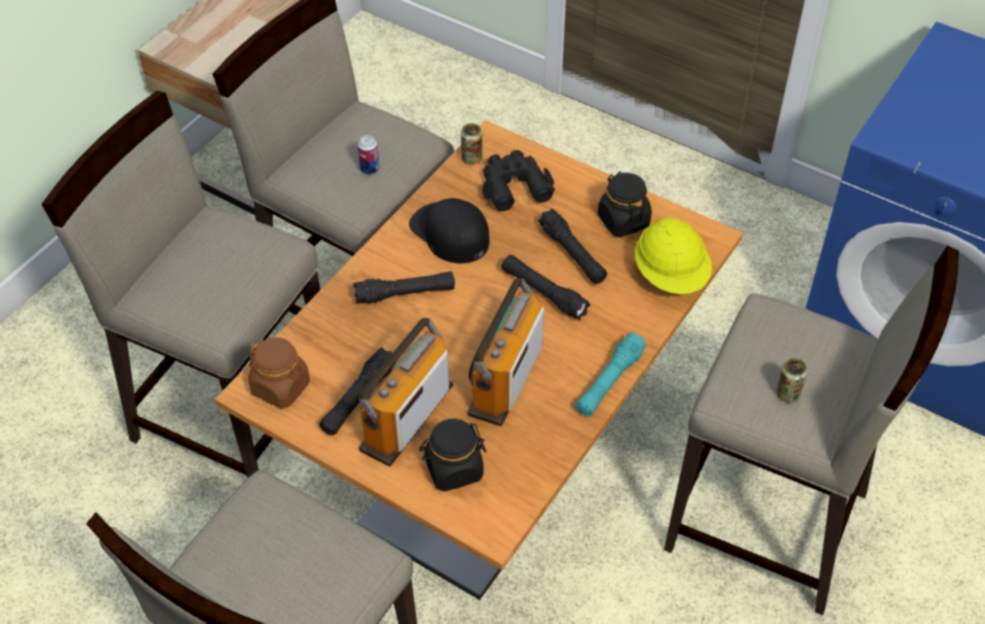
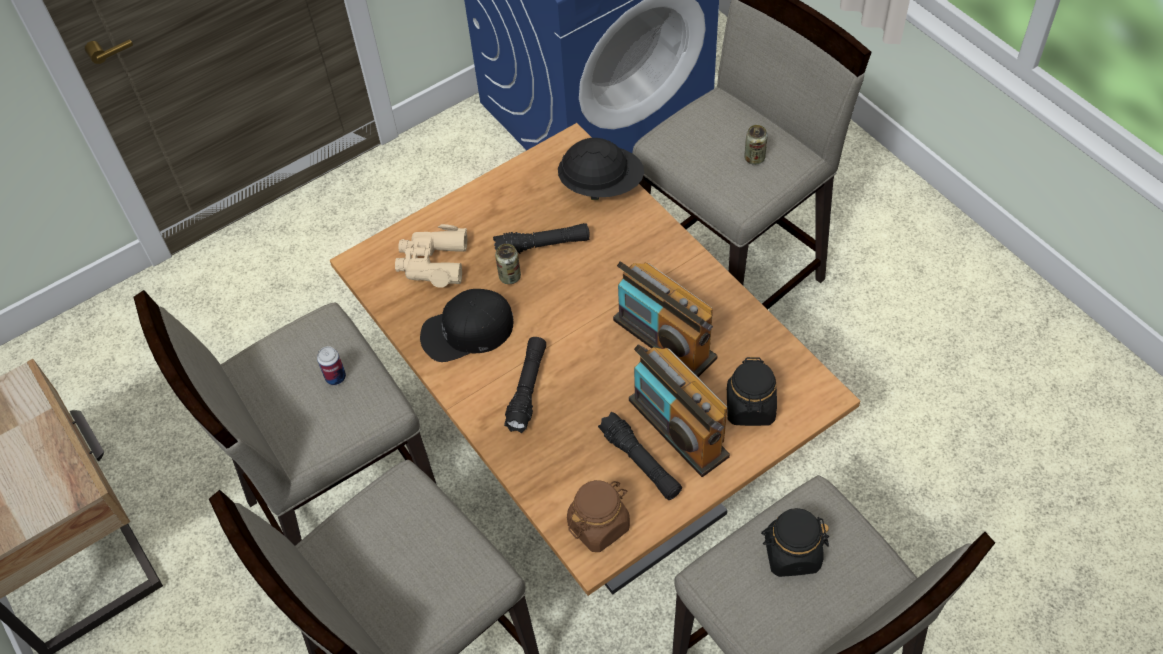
camera: 65 degrees left, 5 degrees up
(471, 158) = (377, 285): can -> can (509, 276)
(514, 185) = (432, 262): black binoculars -> beige binoculars
(543, 293) = (578, 281): black flashlight -> none
(609, 381) = (699, 266): turquoise flashlight -> none
(623, 221) = (521, 197): black jar -> black jar (791, 554)
(671, 275) = (601, 185): yellow hard hat -> black hard hat

